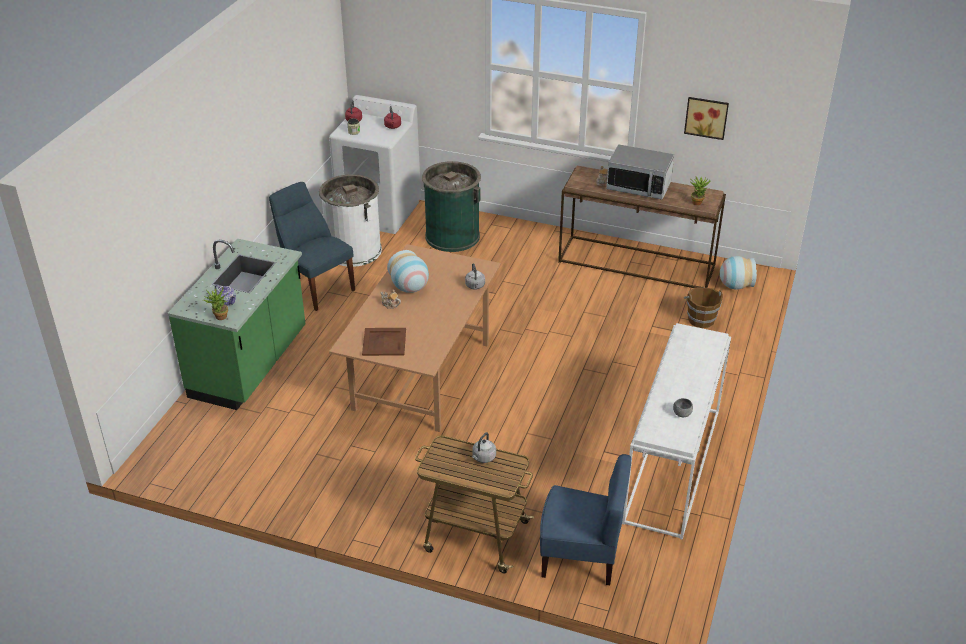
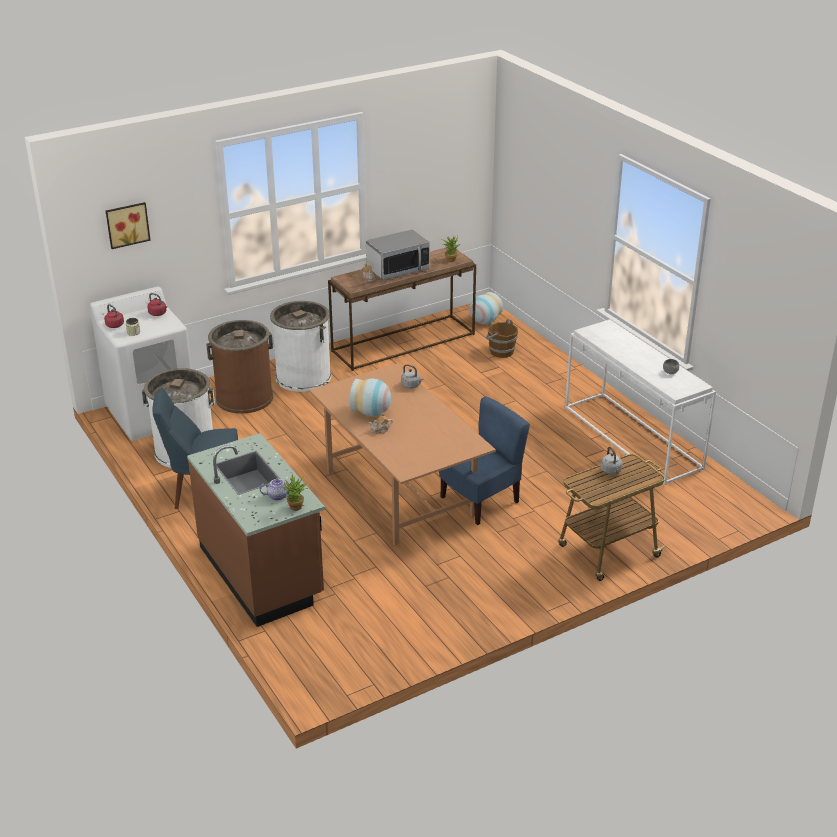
camera: 50 degrees left, 5 degrees down
(250, 365) = (262, 572): green counter -> brown counter
(384, 342) = (425, 453): brown tray -> none
(452, 236) = (244, 398): green trash can -> brown trash can
(517, 245) = (303, 377): none -> white trash can
(580, 557) = (677, 517): blue chair -> blue chair (481, 501)
(706, 117) = (420, 188): picture -> picture (127, 224)

